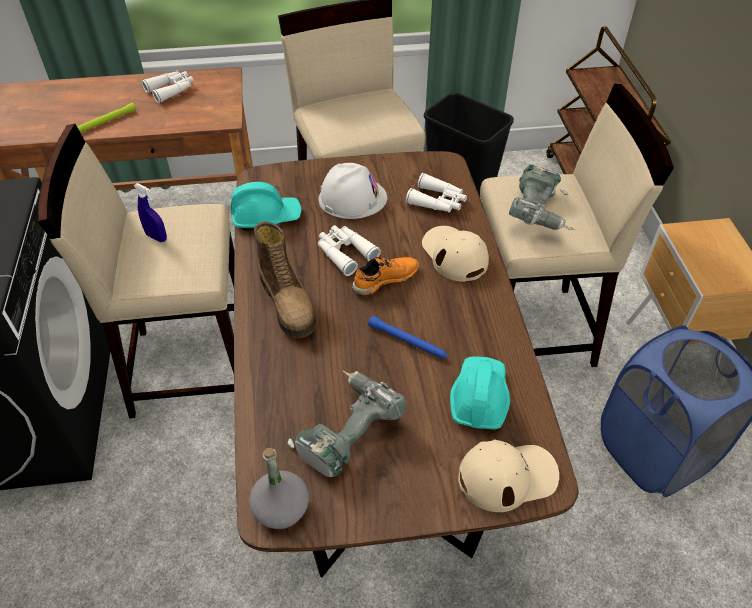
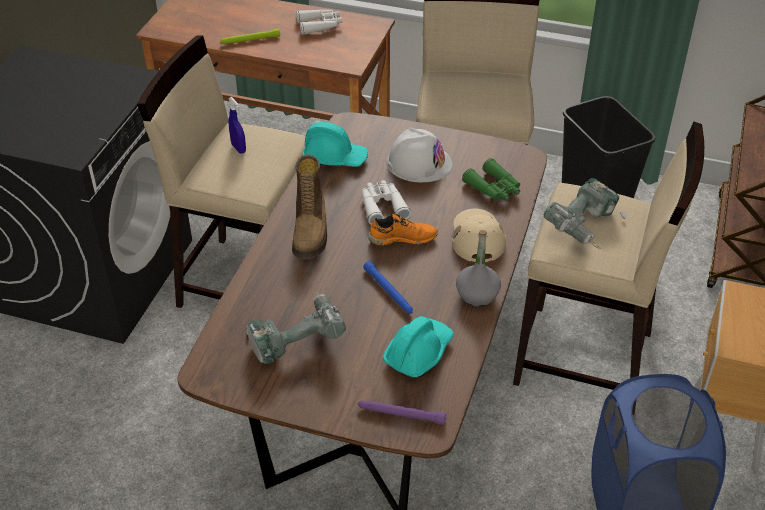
camera: 25 degrees right, 5 degrees down
(281, 508) = (216, 372): grey bottle -> grey bottle (477, 295)
(438, 201) = (494, 188): white binoculars -> green binoculars
(507, 476) = (401, 414): beige cap -> purple flashlight

